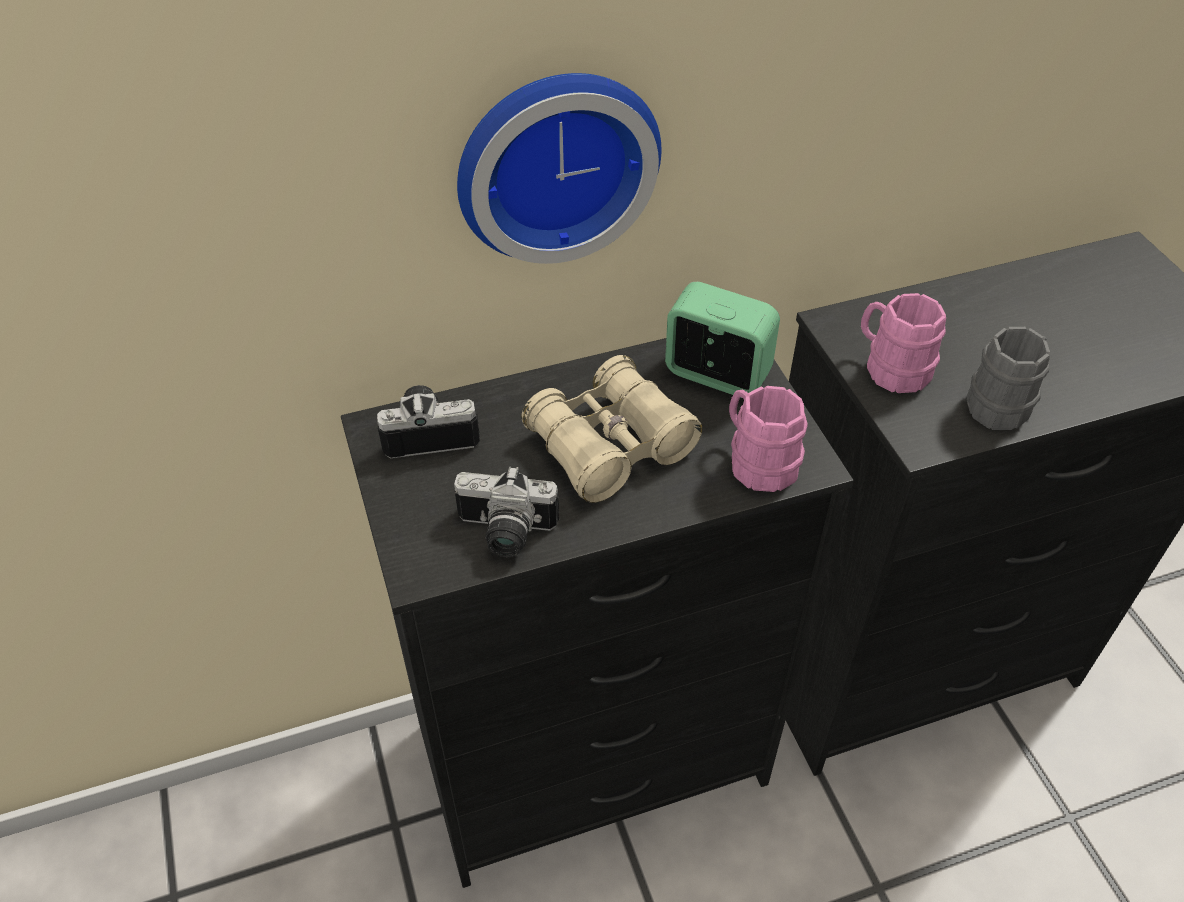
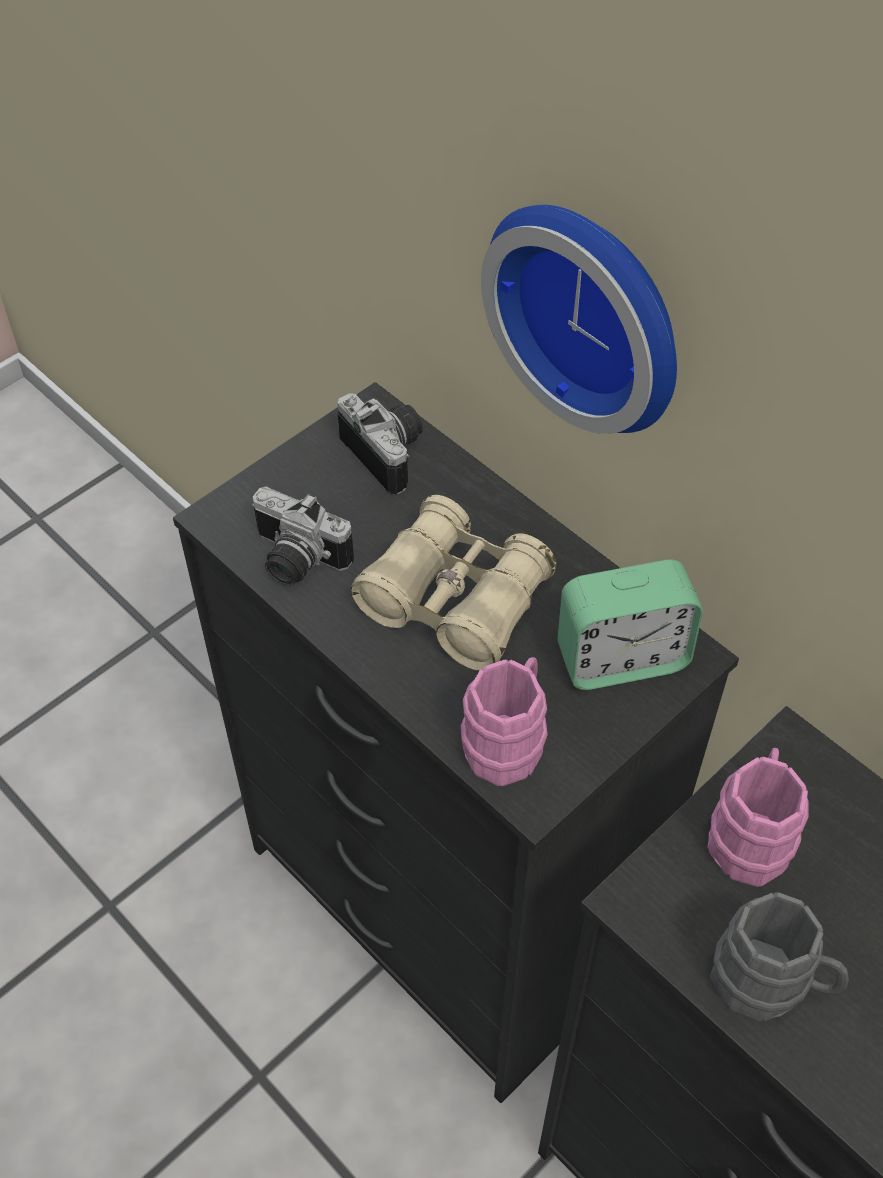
camera: 65 degrees right, 5 degrees up
(504, 533) = (294, 561): camera -> camera turned 45 degrees counterclockwise
(717, 374) = (621, 658): alarm clock -> alarm clock turned 75 degrees clockwise

